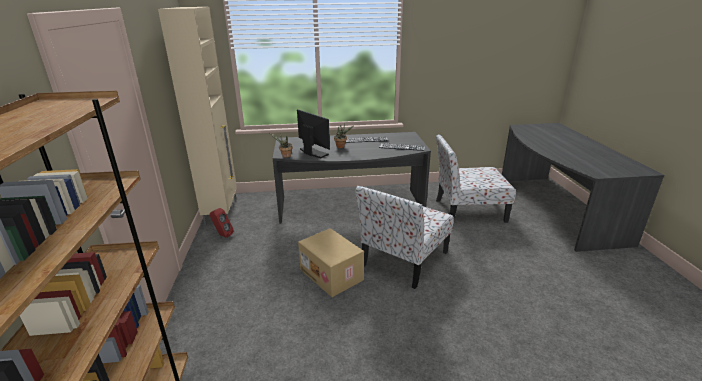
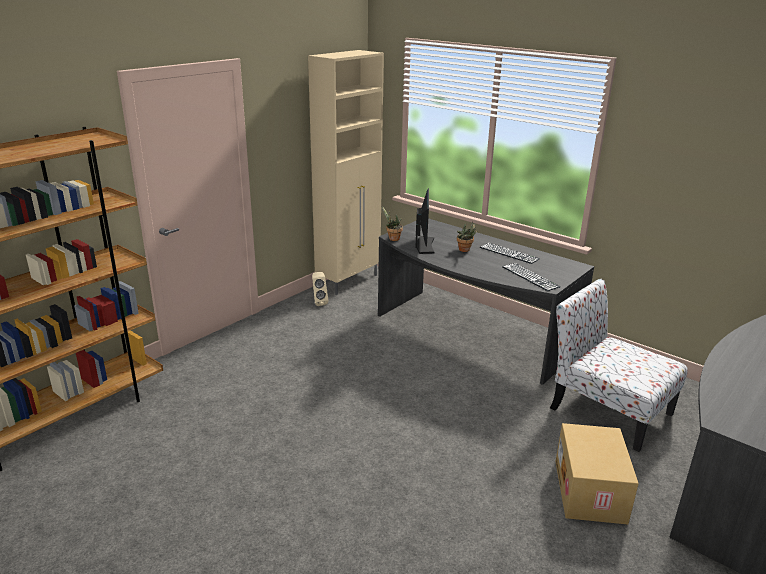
camera: 45 degrees right, 0 degrees up
(222, 235) = (318, 302): red speaker -> beige speaker
(332, 274) = (348, 383): cardboard box -> cardboard box (591, 492)
(403, 260) = (432, 411): chair -> none

